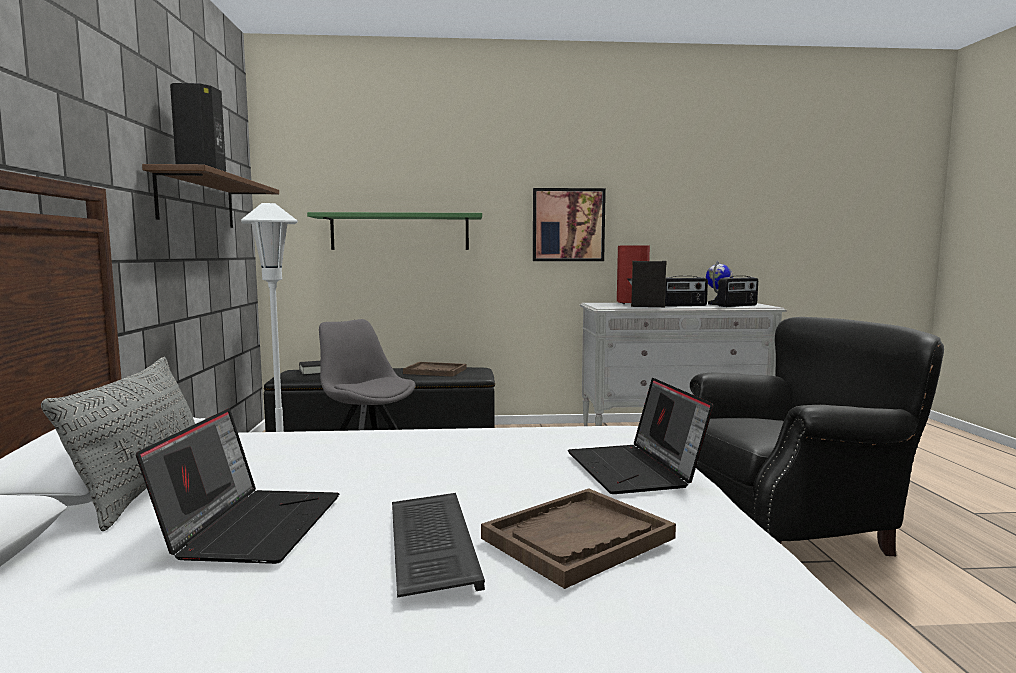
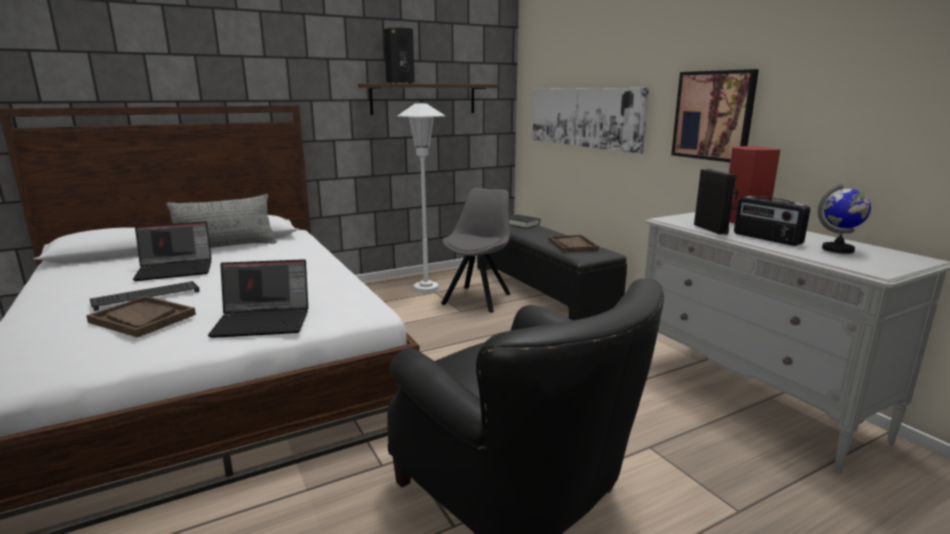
camera: 65 degrees right, 10 degrees up
(400, 232) = (584, 117): green shelf -> picture
(635, 470) = (264, 322): laptop -> laptop turned 150 degrees counterclockwise
(738, 305) = (839, 258): radio -> none

